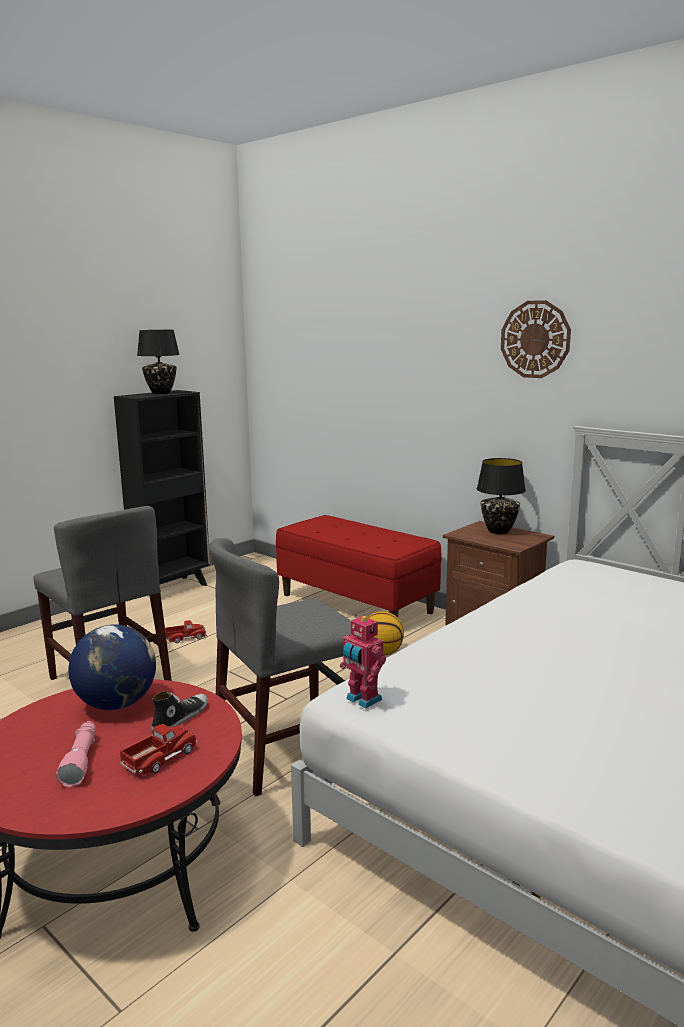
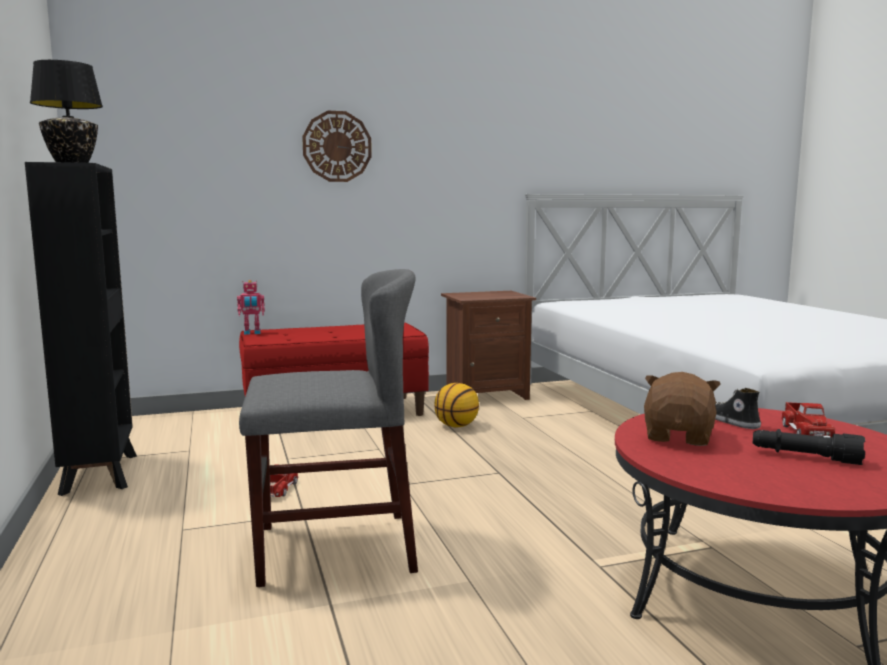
camera: 60 degrees left, 5 degrees down
(81, 760) = (805, 457): pink flashlight -> black flashlight
(117, 704) = (679, 436): globe -> brown plush toy
(160, 758) = (807, 433): toy truck -> toy truck turned 150 degrees counterclockwise
(288, 750) = (598, 489): grey chair -> none
(362, 700) = (777, 356): toy robot -> toy robot (252, 333)
(499, 531) = (479, 294): black table lamp -> none
(535, 339) = (485, 122): wall clock -> wall clock (337, 146)

